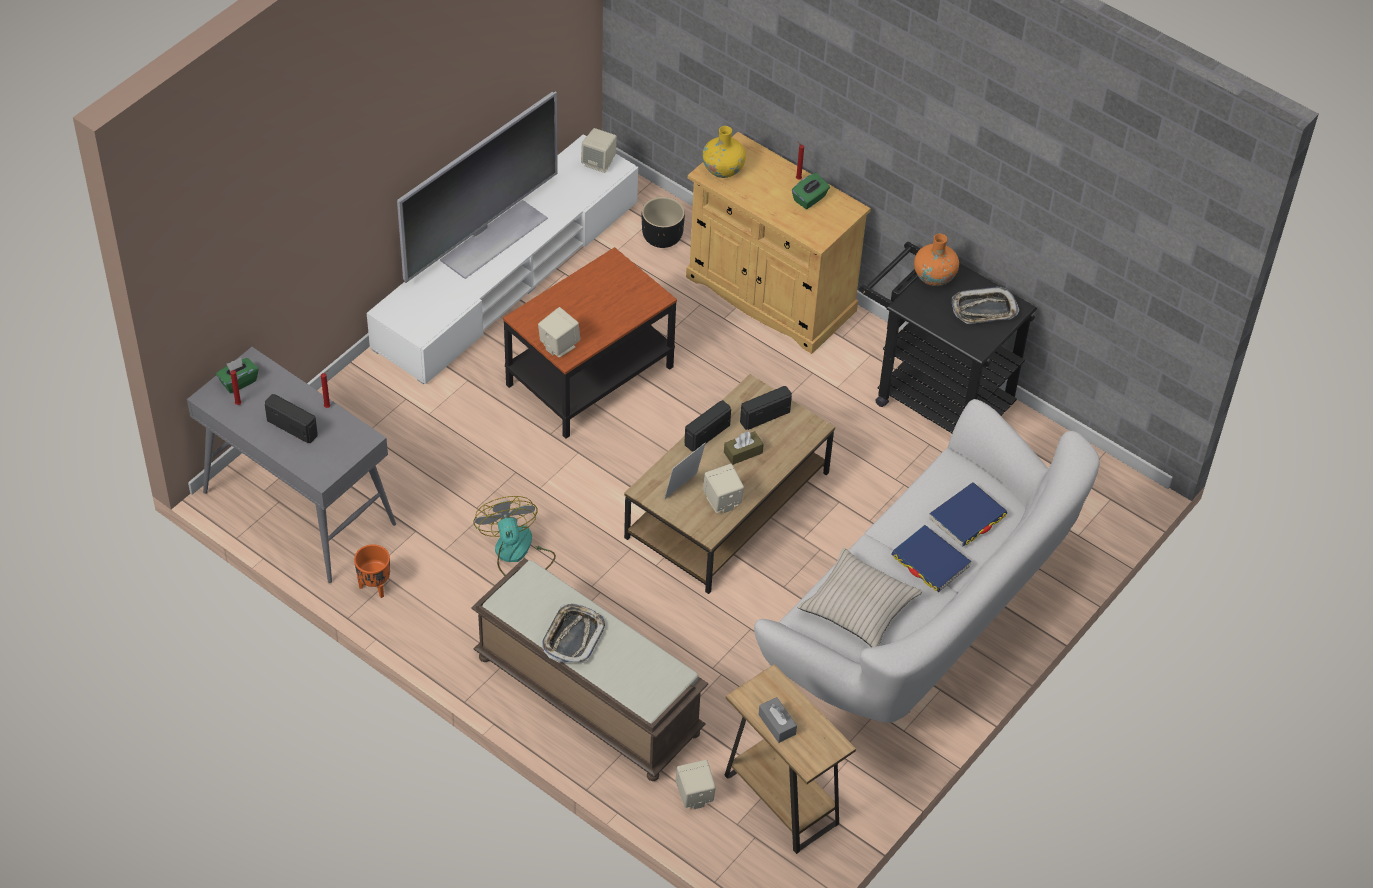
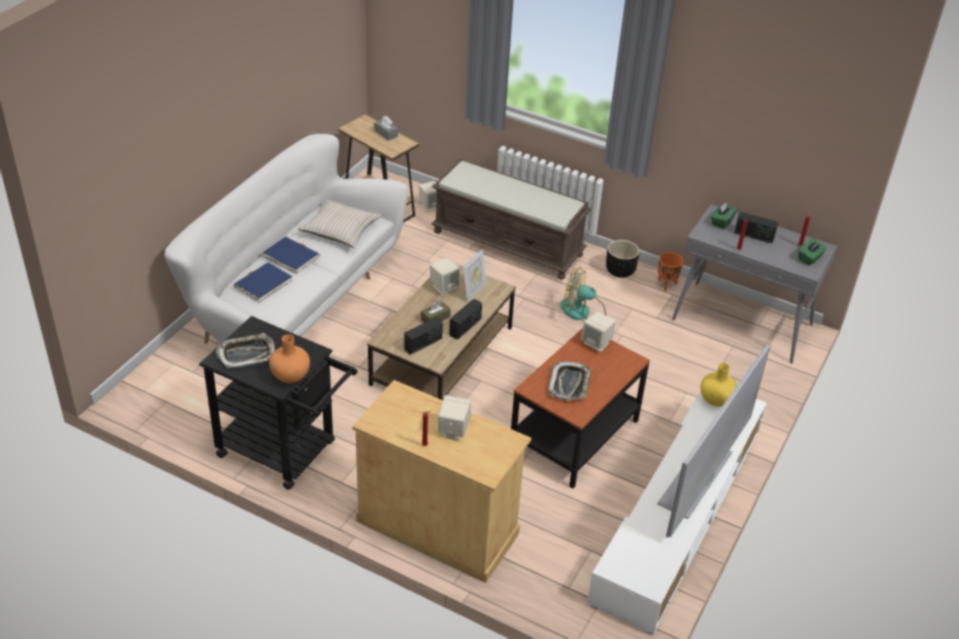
camera: 170 degrees right, 10 degrees down
(516, 554) = (582, 311): fan -> fan turned 120 degrees clockwise
(573, 637) = (521, 191): tray -> tray (569, 384)
(599, 163) = (632, 570): beige speaker -> beige speaker (453, 430)
(662, 238) = (551, 571): black planter -> black planter (619, 271)
(723, 169) = (499, 446): yellow vase -> yellow vase (716, 399)
(810, 199) = (411, 427): green tissue box -> green tissue box (722, 222)

